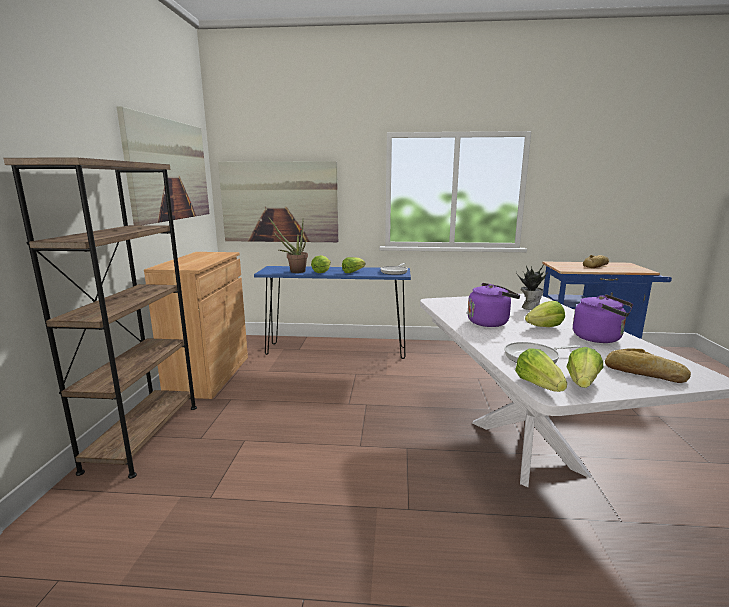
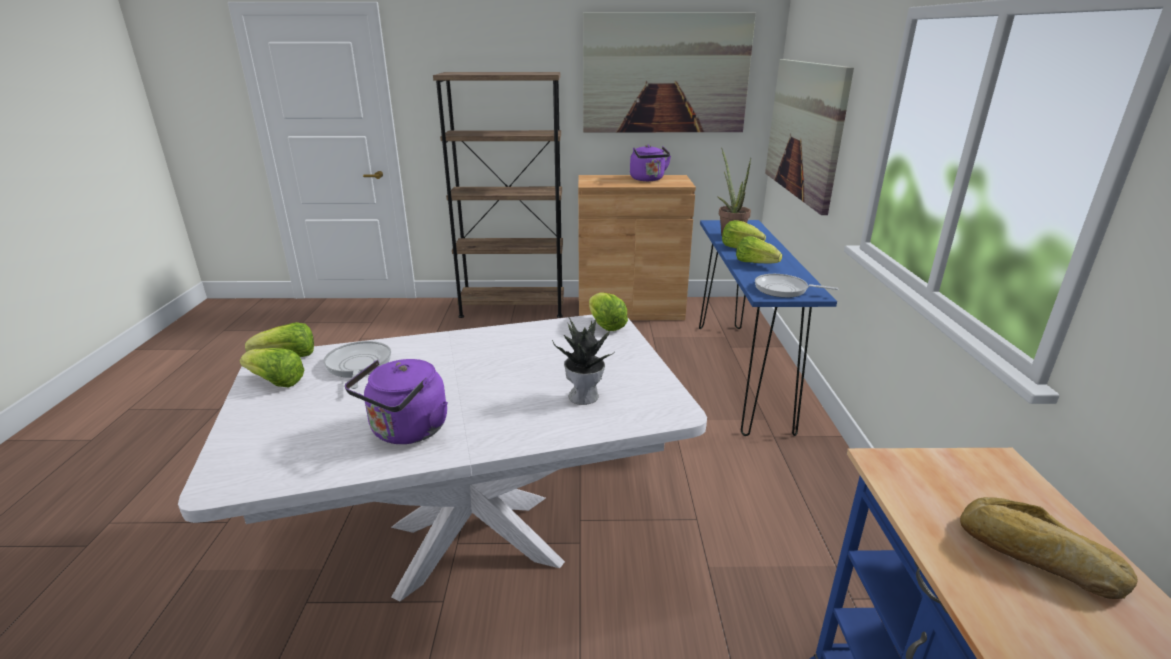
camera: 85 degrees right, 10 degrees up
(490, 322) = (498, 352): purple kettle -> purple kettle (648, 179)
(544, 327) = (470, 392): lettuce -> lettuce (605, 325)
(644, 373) = (270, 432): bread -> none

